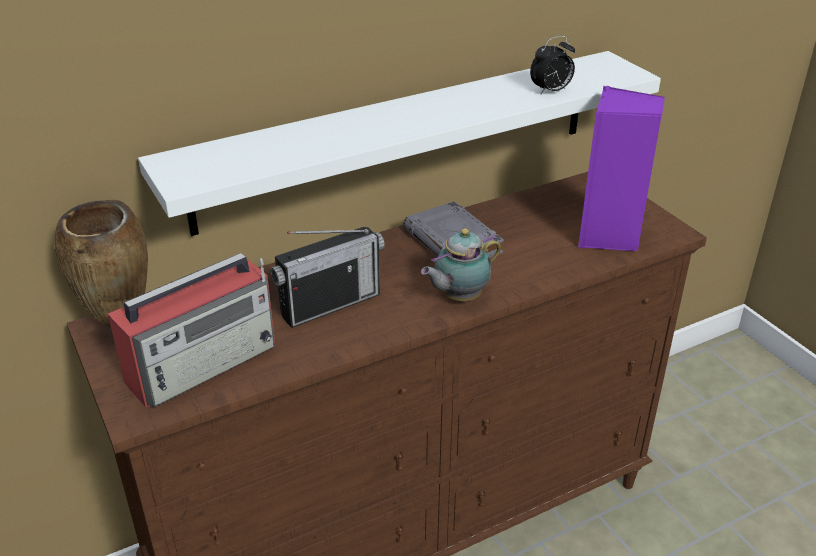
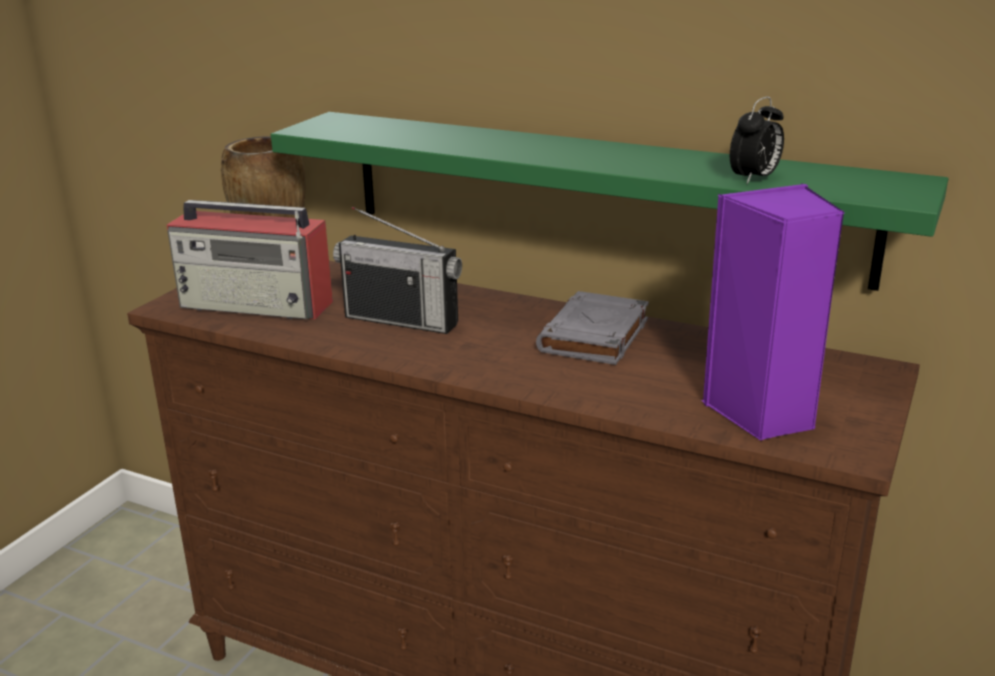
camera: 55 degrees right, 10 degrees down
(400, 139) = (597, 194): white shelf -> green shelf
(459, 297) = (497, 370): teapot -> none
(551, 91) = (754, 179): alarm clock -> alarm clock turned 75 degrees counterclockwise

